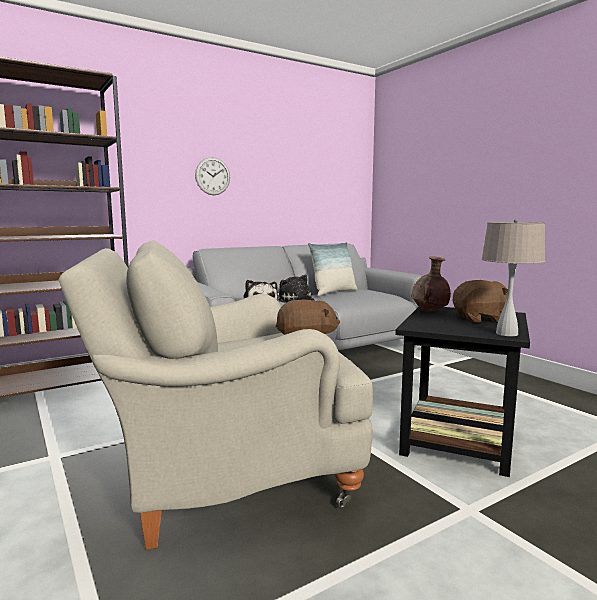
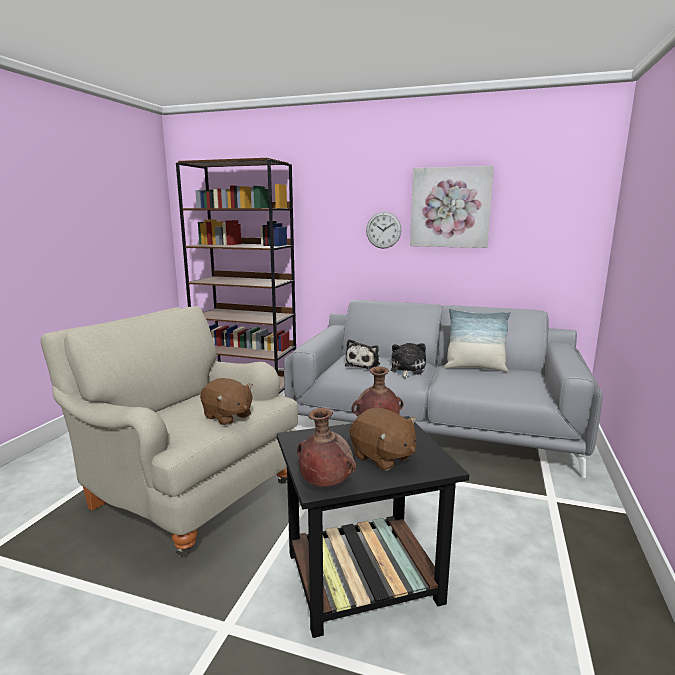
camera: 50 degrees right, 5 degrees up
(270, 157) = (450, 207): none -> picture
(506, 334) = (325, 484): beige table lamp -> brown vase

